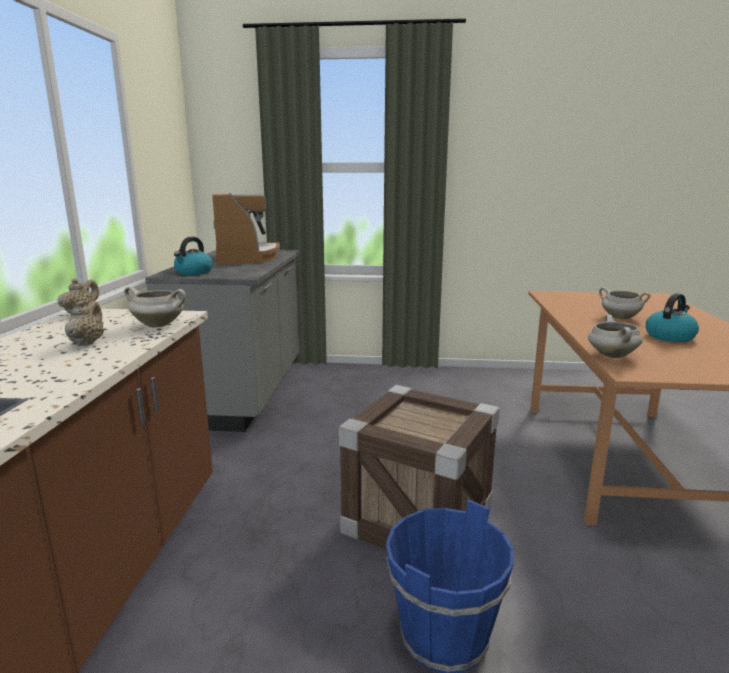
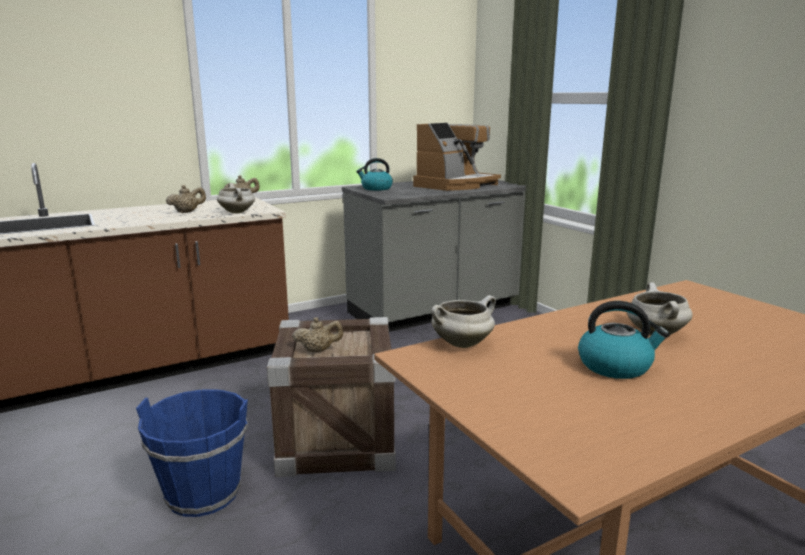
camera: 55 degrees right, 0 degrees up
(425, 431) = (318, 350): none -> beige teapot

